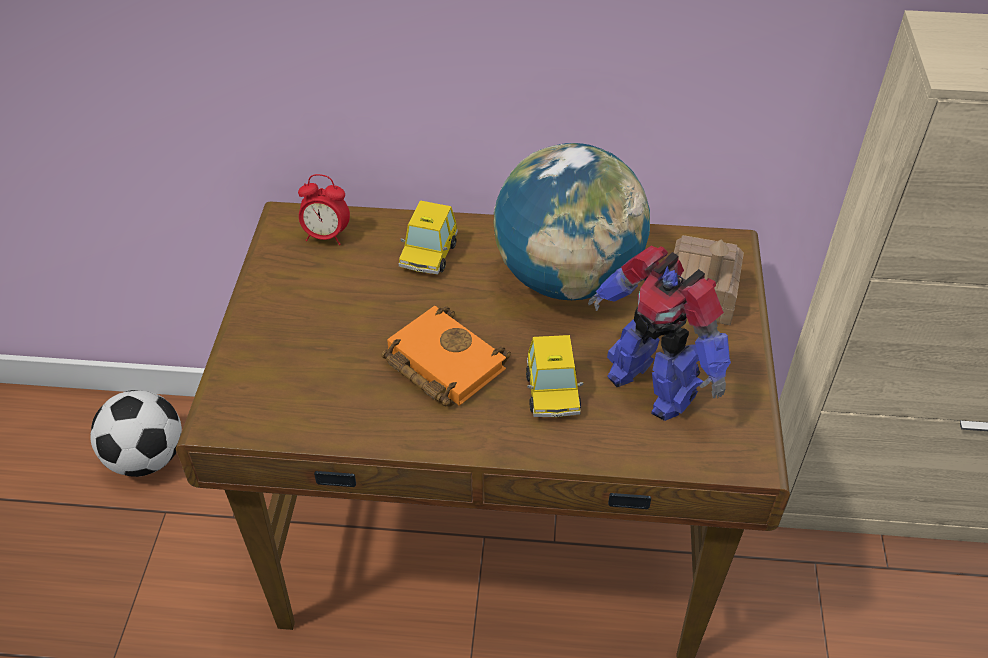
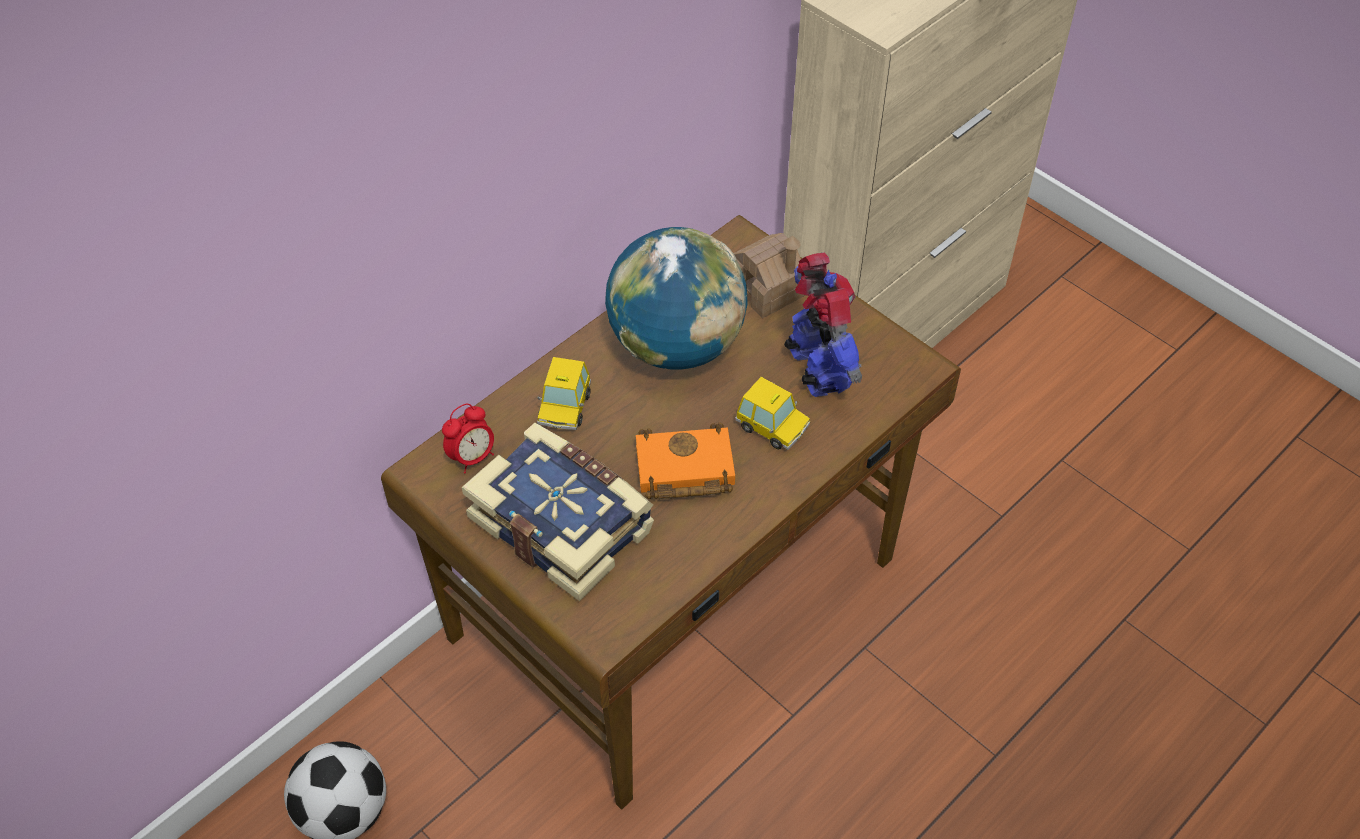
camera: 50 degrees left, 5 degrees up
(313, 324) = (563, 522): none -> book
(428, 254) = (564, 407): toy car -> toy car turned 45 degrees clockwise
(651, 384) = (817, 370): toy robot -> toy robot turned 105 degrees counterclockwise

